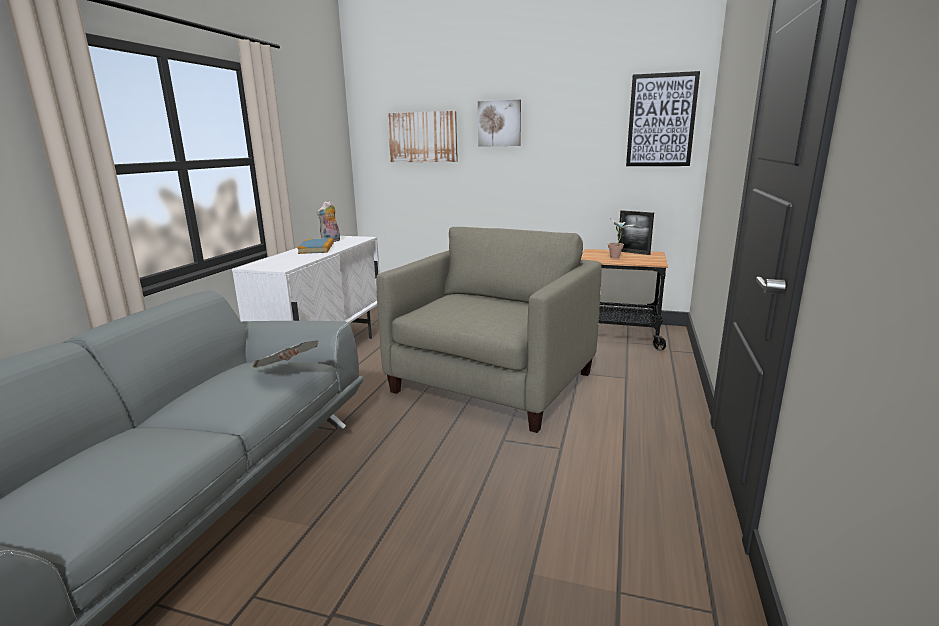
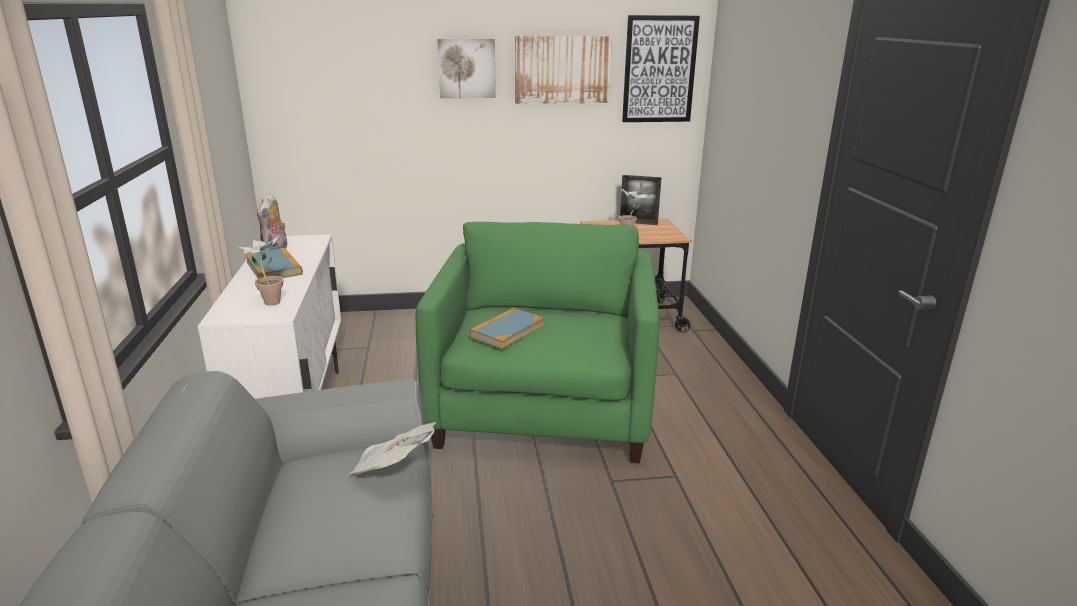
camera: 25 degrees left, 5 degrees up
(287, 262) = (269, 301): none -> potted plant
(423, 137) = (358, 84): picture -> picture (562, 69)
(450, 306) = (507, 331): none -> book
(492, 383) = (544, 409): beige armchair -> green armchair

